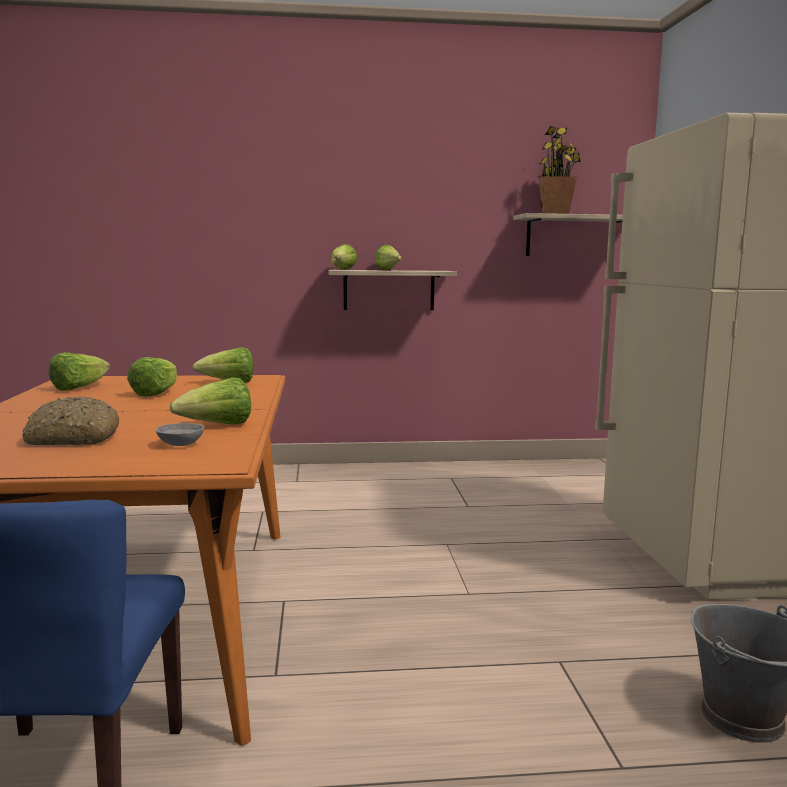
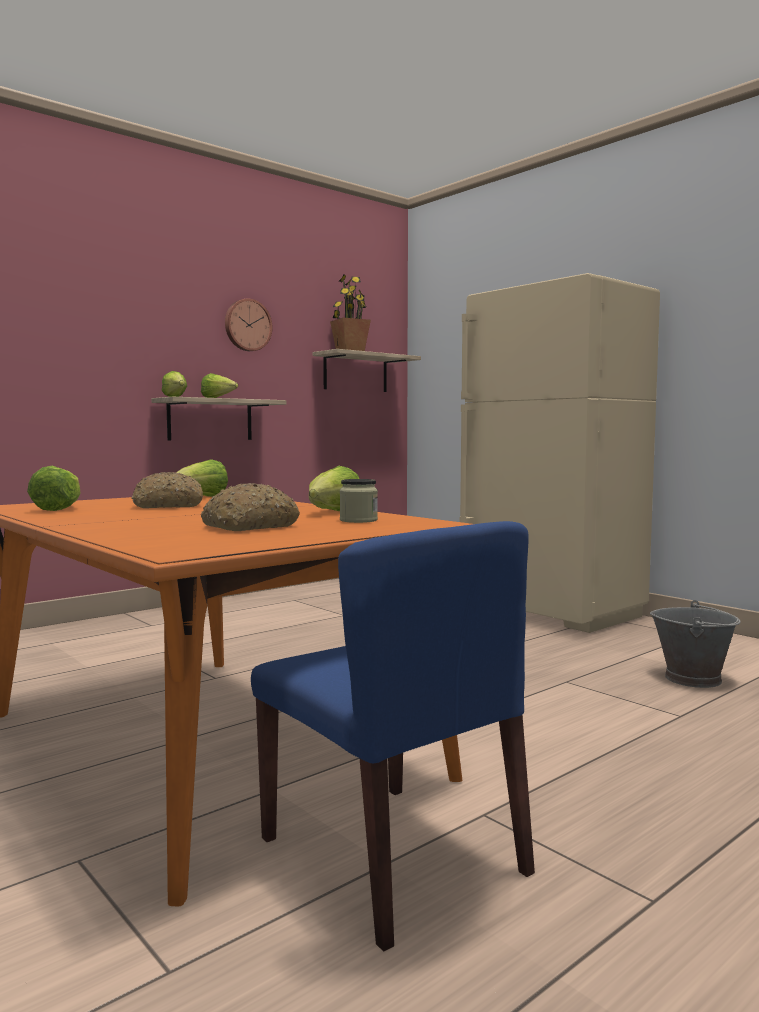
camera: 35 degrees left, 5 degrees down
(156, 394) = (167, 506): lettuce -> bread
(181, 444) = (358, 520): grey bowl -> jar
(434, 192) = (247, 325): none -> wall clock

